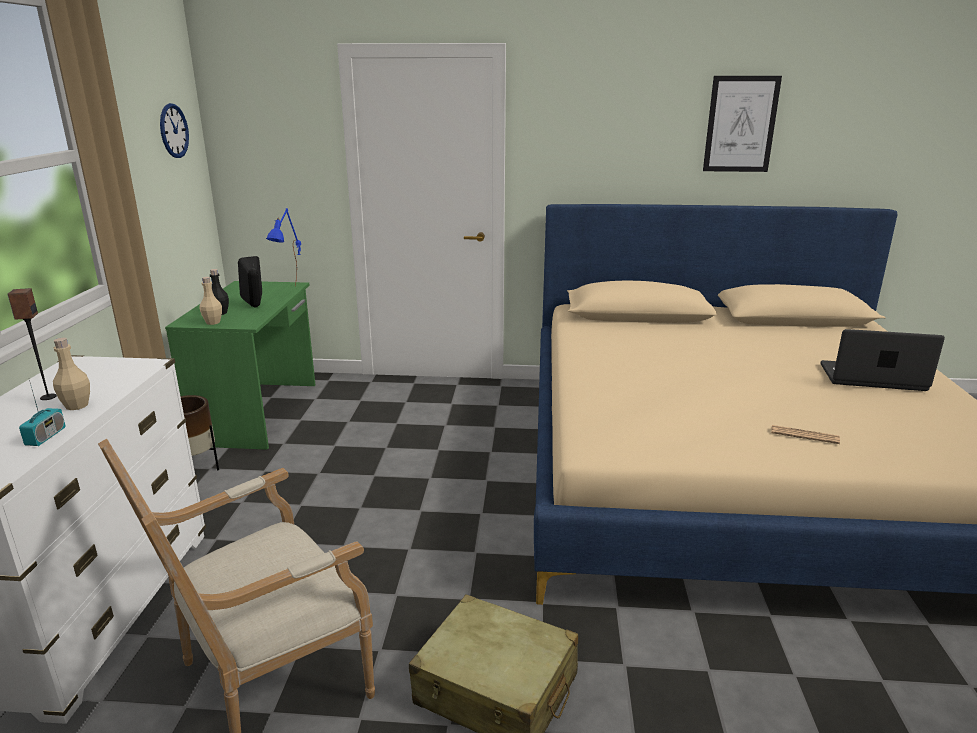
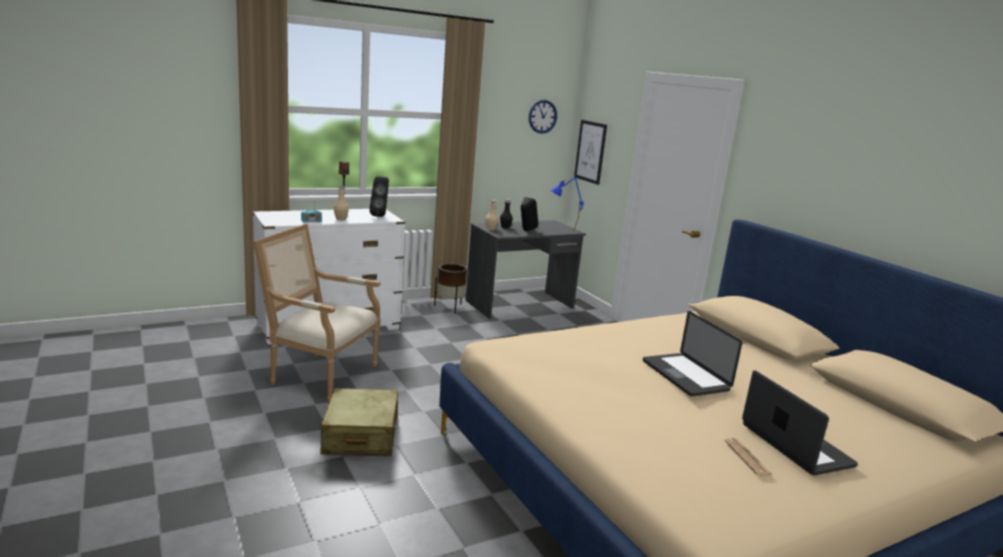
camera: 55 degrees right, 5 degrees down
(110, 368) = (380, 215): none -> black speaker
(259, 412) = (520, 304): green desk -> grey desk
(727, 372) = (685, 376): none -> laptop
(740, 124) = (930, 183): picture -> picture (590, 151)
(804, 435) = (612, 414): newspaper -> newspaper (747, 458)

